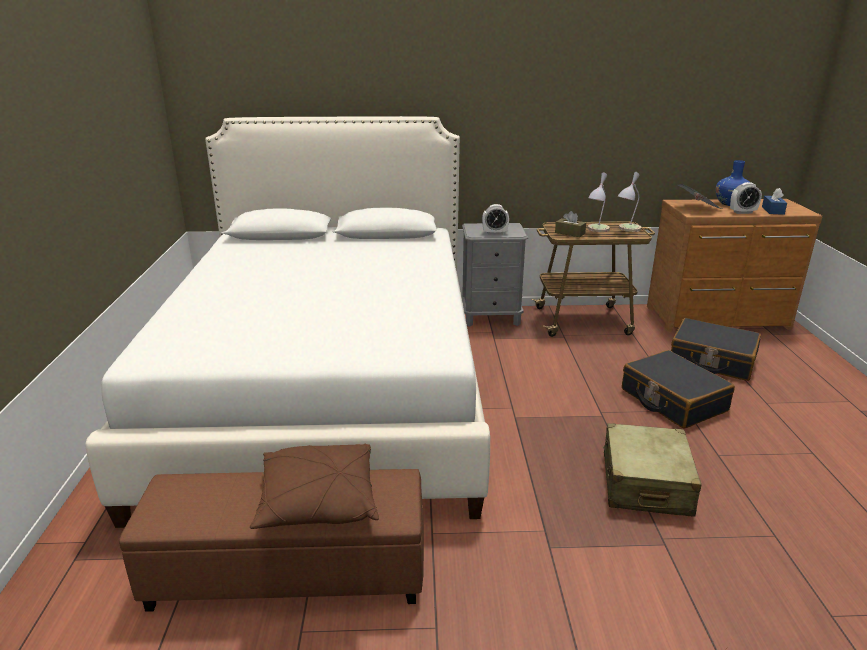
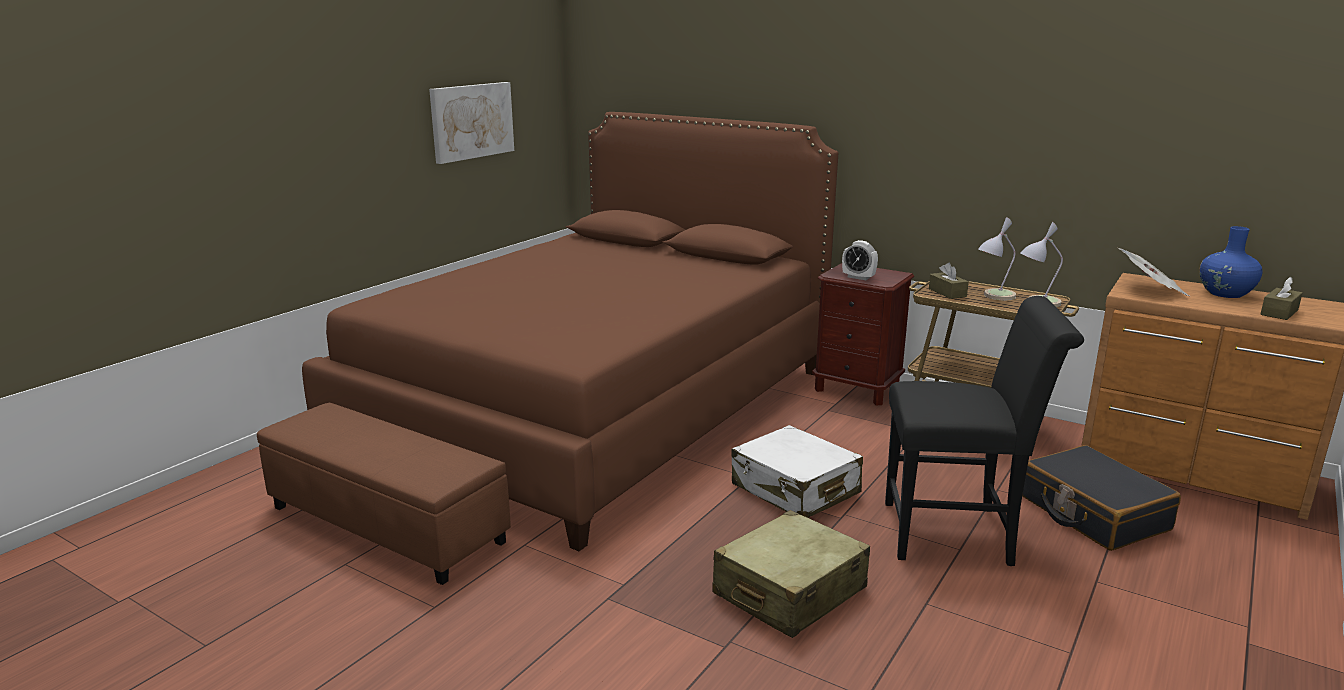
camera: 35 degrees right, 5 degrees down
(115, 140) = (471, 121): none -> picture
(318, 502) = (397, 455): brown pillow -> none
(328, 389) = (595, 407): white bed -> brown bed
(491, 317) = (856, 389): grey nightstand -> brown nightstand
(551, 406) = (795, 489): none -> white suitcase
(672, 400) = (958, 534): black suitcase -> black chair
(742, 212) = (1216, 306): alarm clock -> none
(772, 210) = (1279, 312): blue tissue box -> brown tissue box

